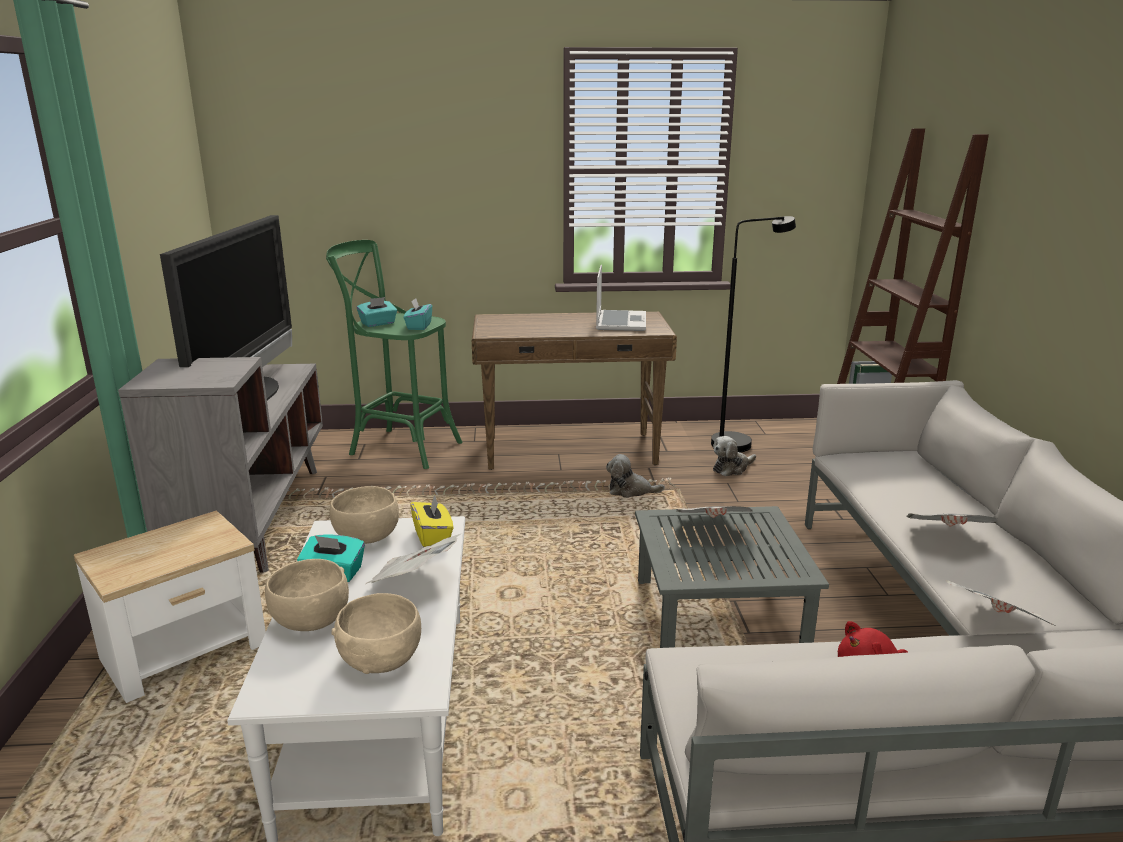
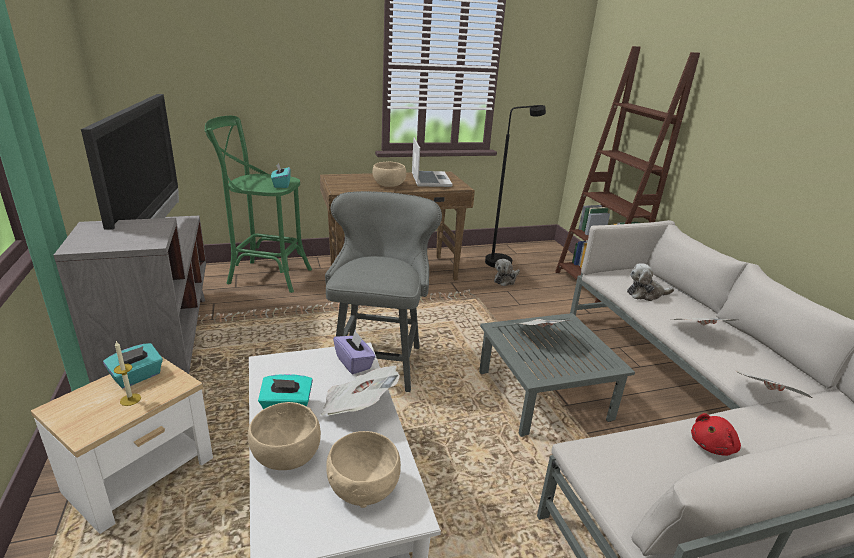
camera: 15 degrees left, 5 degrees up
(173, 553) = (130, 399): none -> candle
(367, 537) = (301, 368): beige bowl -> beige bowl (389, 185)
(378, 323) = (247, 182): turquoise tissue box -> turquoise tissue box (137, 377)
(433, 536) = (354, 363): yellow tissue box -> purple tissue box
(506, 557) = (378, 361): none -> grey stool
(630, 491) = (446, 301): plush toy -> plush toy (646, 294)

